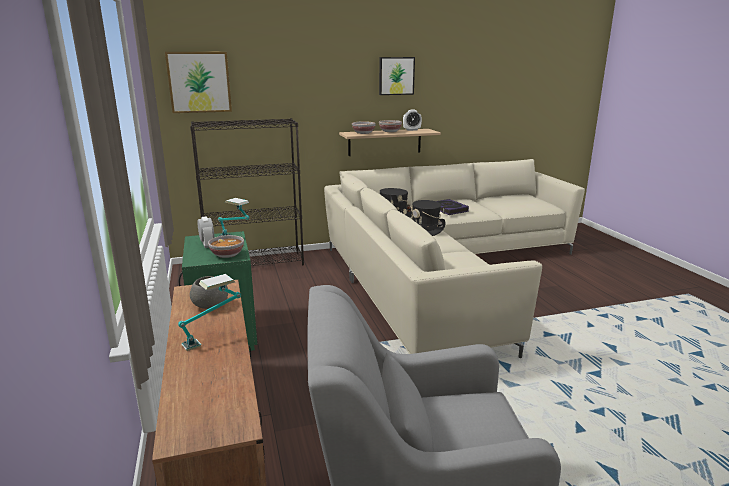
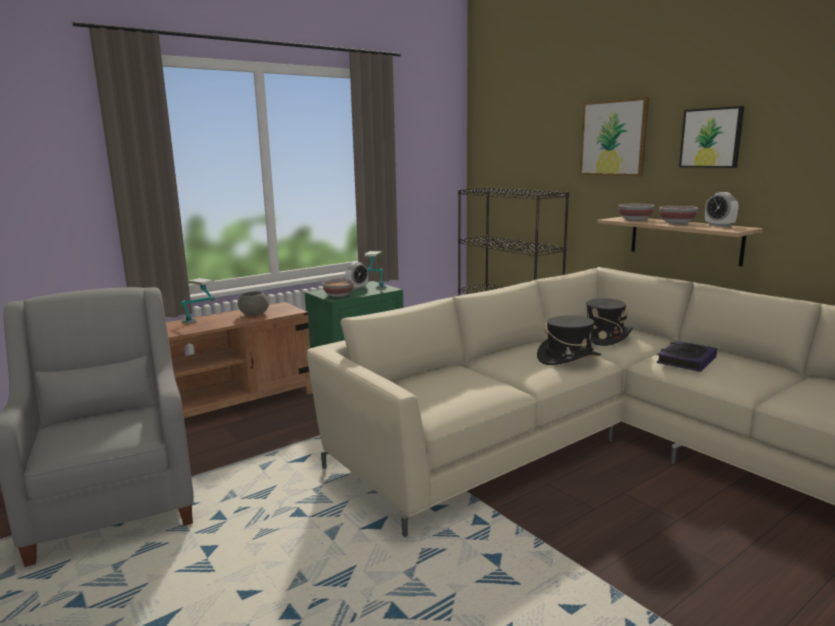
camera: 70 degrees right, 5 degrees down
(199, 82) = (499, 148): picture -> picture (613, 138)

